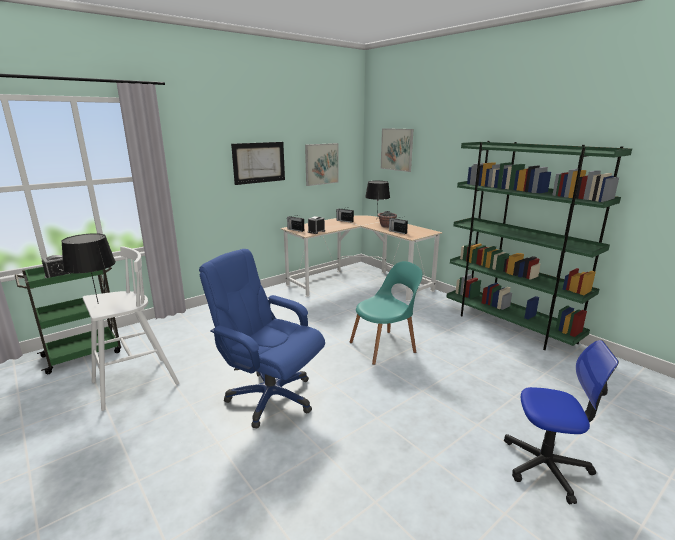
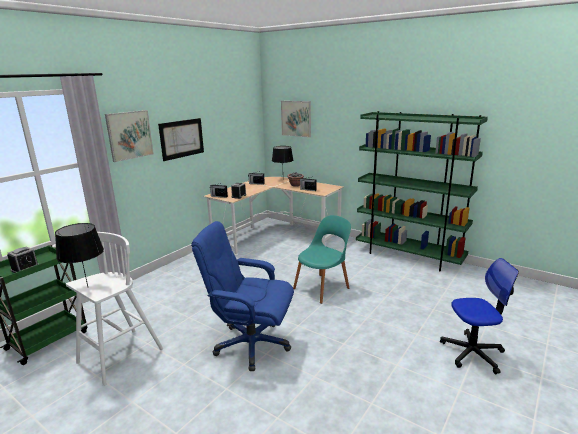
camera: 15 degrees left, 0 degrees up
(321, 164) = (231, 135): picture -> picture (129, 135)

